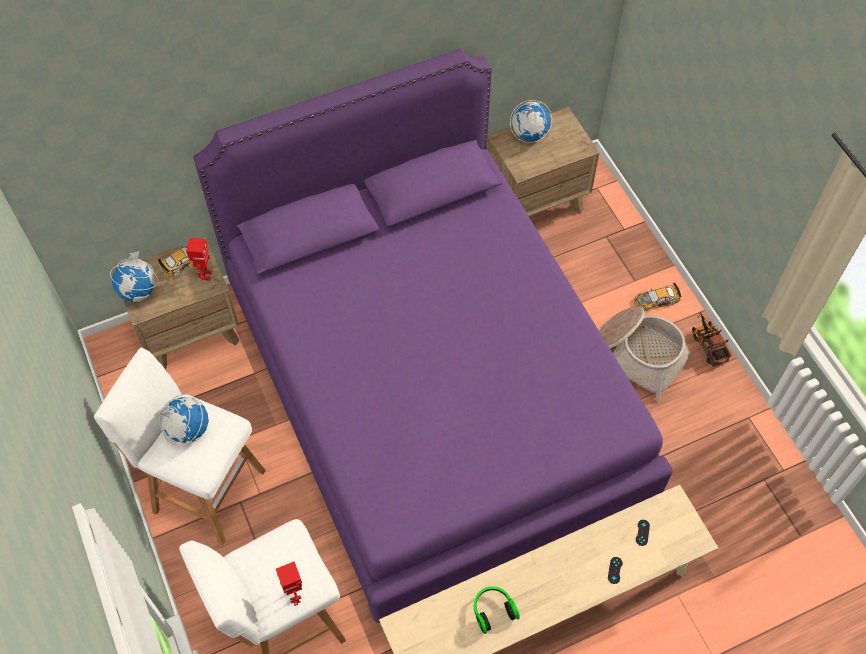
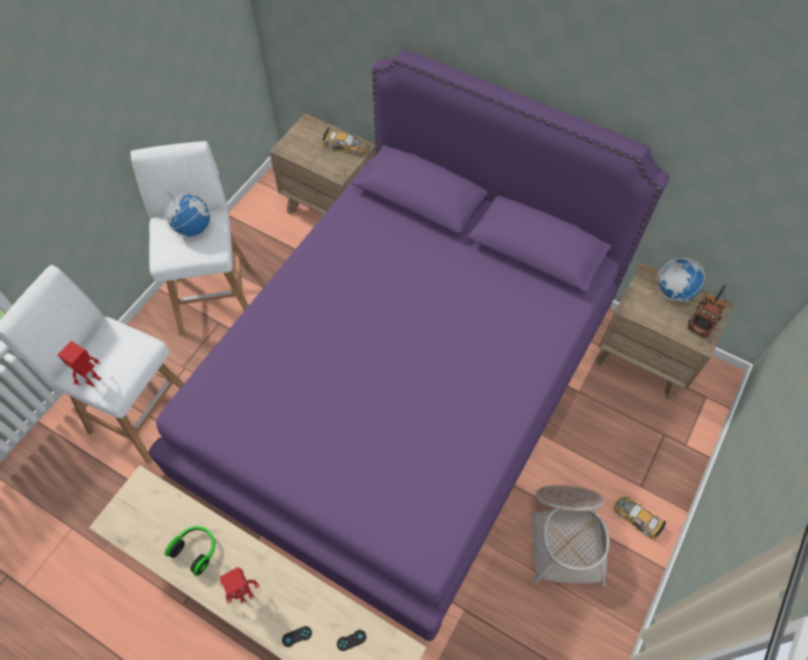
camera: 55 degrees right, 0 degrees up
(139, 291) = (299, 137): globe -> none
(205, 275) = (343, 165): toy robot -> toy robot (245, 594)
(707, 344) = (631, 594): toy truck -> toy truck (706, 315)

